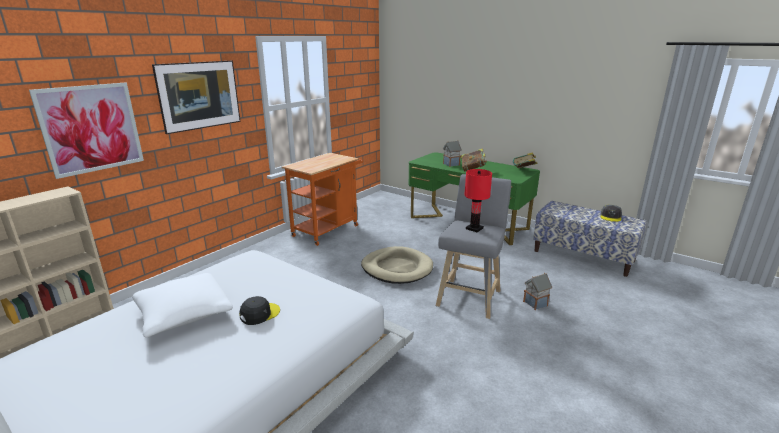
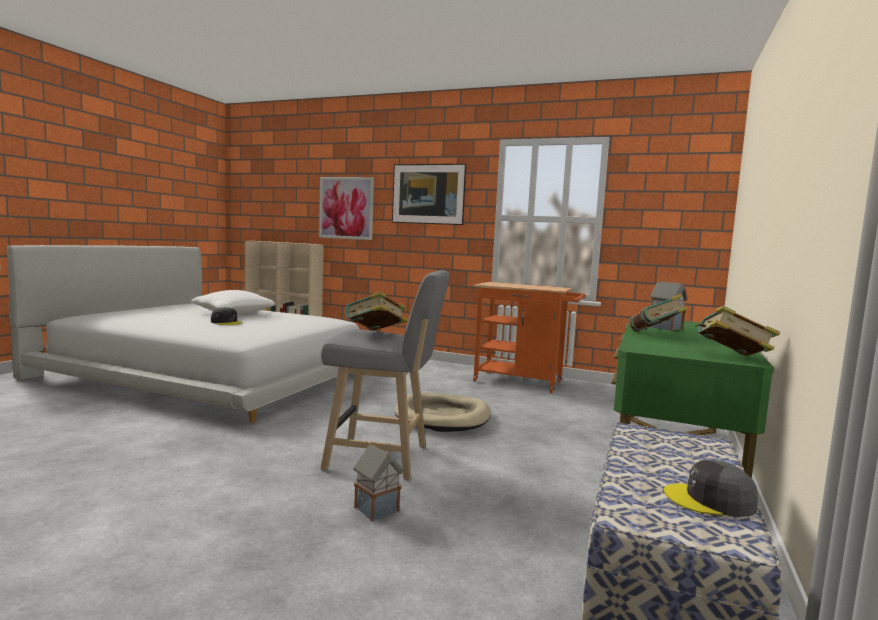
camera: 75 degrees right, 15 degrees down
(474, 228) = (376, 334): red table lamp -> book

